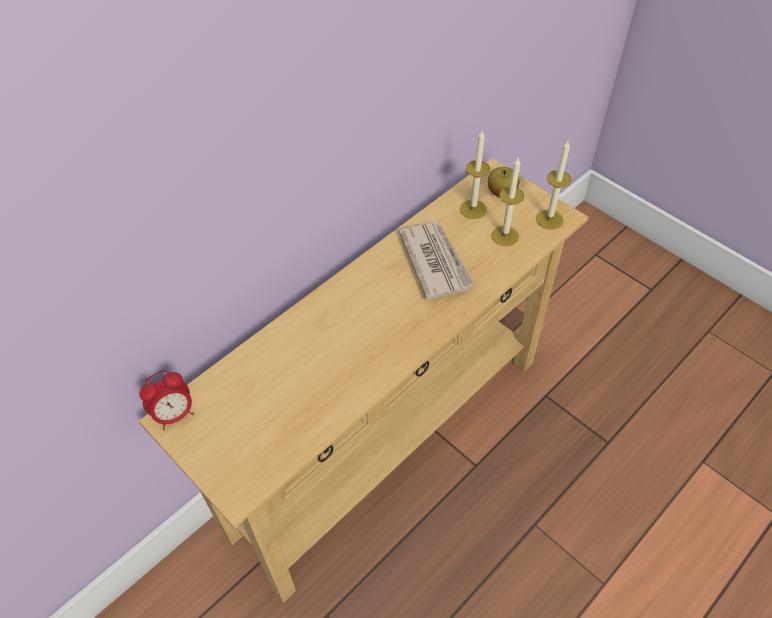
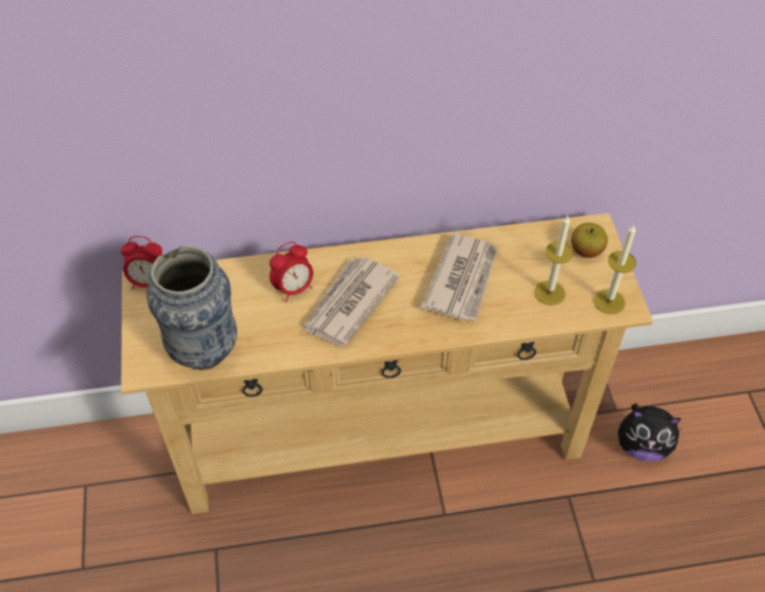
camera: 35 degrees right, 0 degrees up
(278, 442) = (204, 350): none -> vase
(310, 344) = (294, 289): none -> alarm clock
(365, 330) = (348, 303): none -> newspaper
(473, 209) = (543, 251): candle -> none
(563, 330) = (641, 446): none -> plush toy

